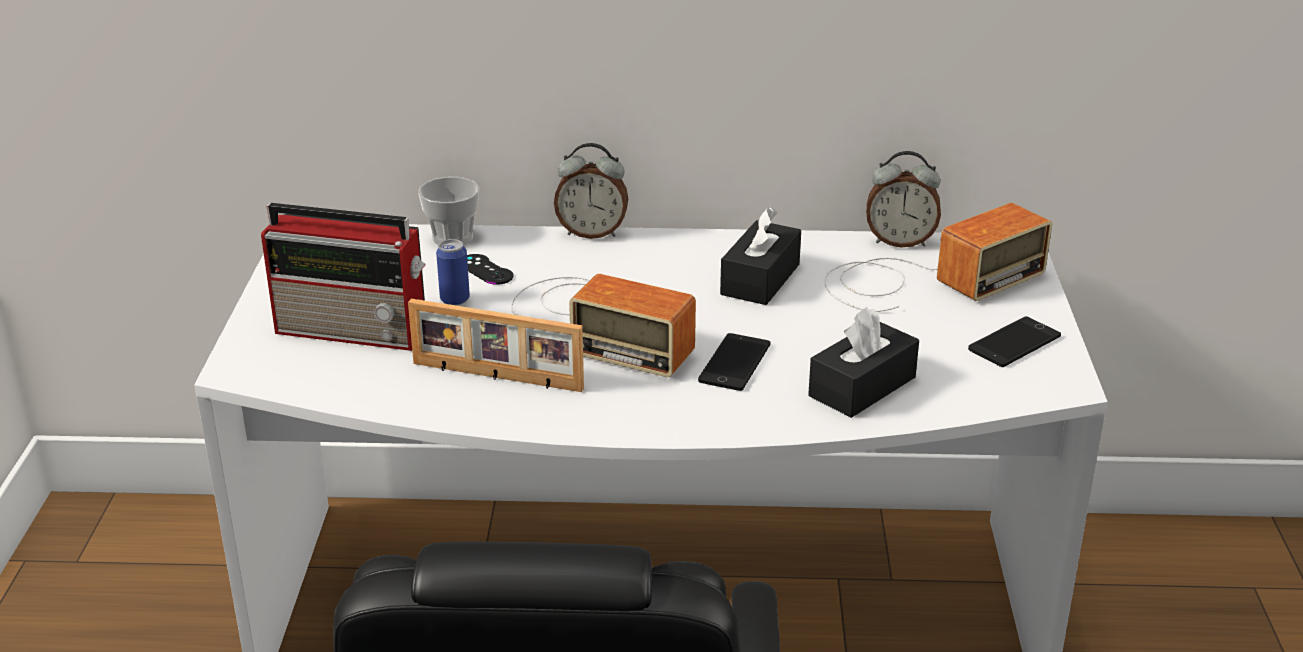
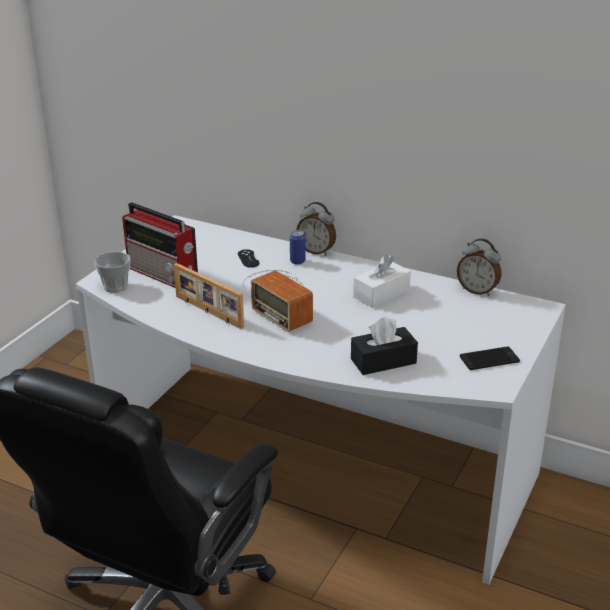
camera: 25 degrees right, 0 degrees up
(452, 237) = (246, 239): cup -> cup (115, 287)
(455, 299) = (221, 270): can -> can (297, 261)
(734, 363) = (328, 333): phone -> none
(760, 279) = (381, 294): black tissue box -> white tissue box
(924, 280) = (471, 314): radio -> none

